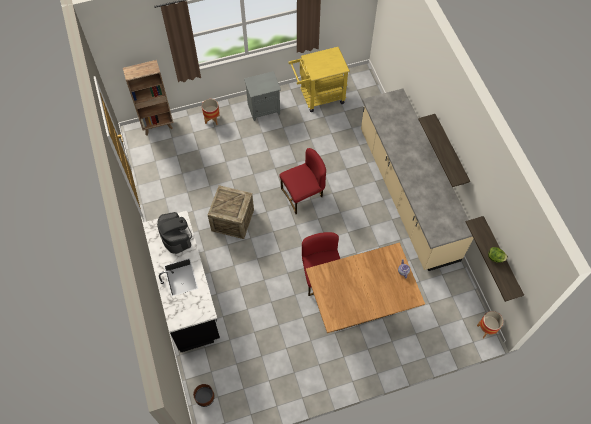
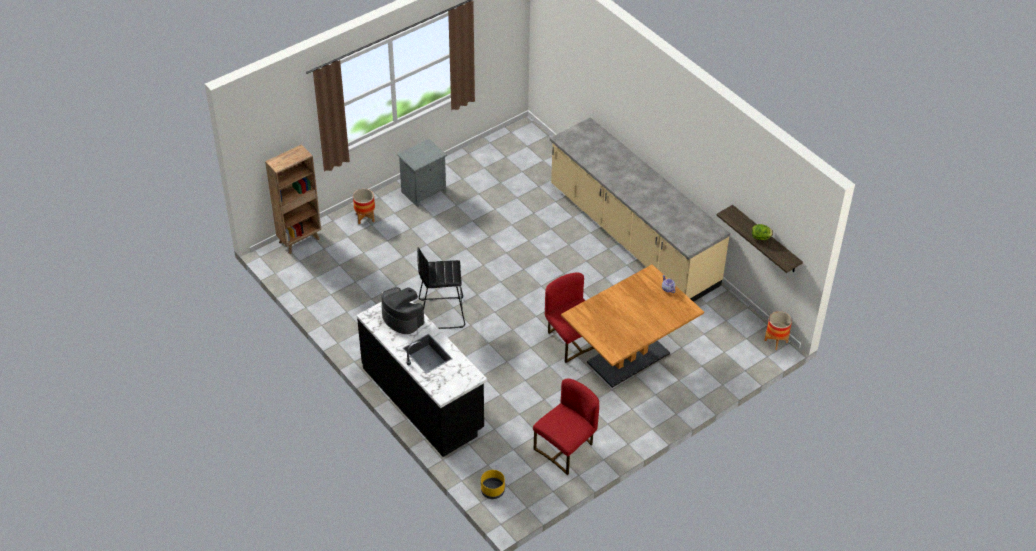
camera: 20 degrees left, 15 degrees down
(204, 397) = (492, 491): brown planter -> yellow planter
(232, 220) = (441, 313): crate -> black stool
(303, 195) = (512, 267): red chair -> red chair (566, 449)
(318, 97) = (484, 164): yellow cart -> none
(450, 151) = (673, 155): shelf -> none

